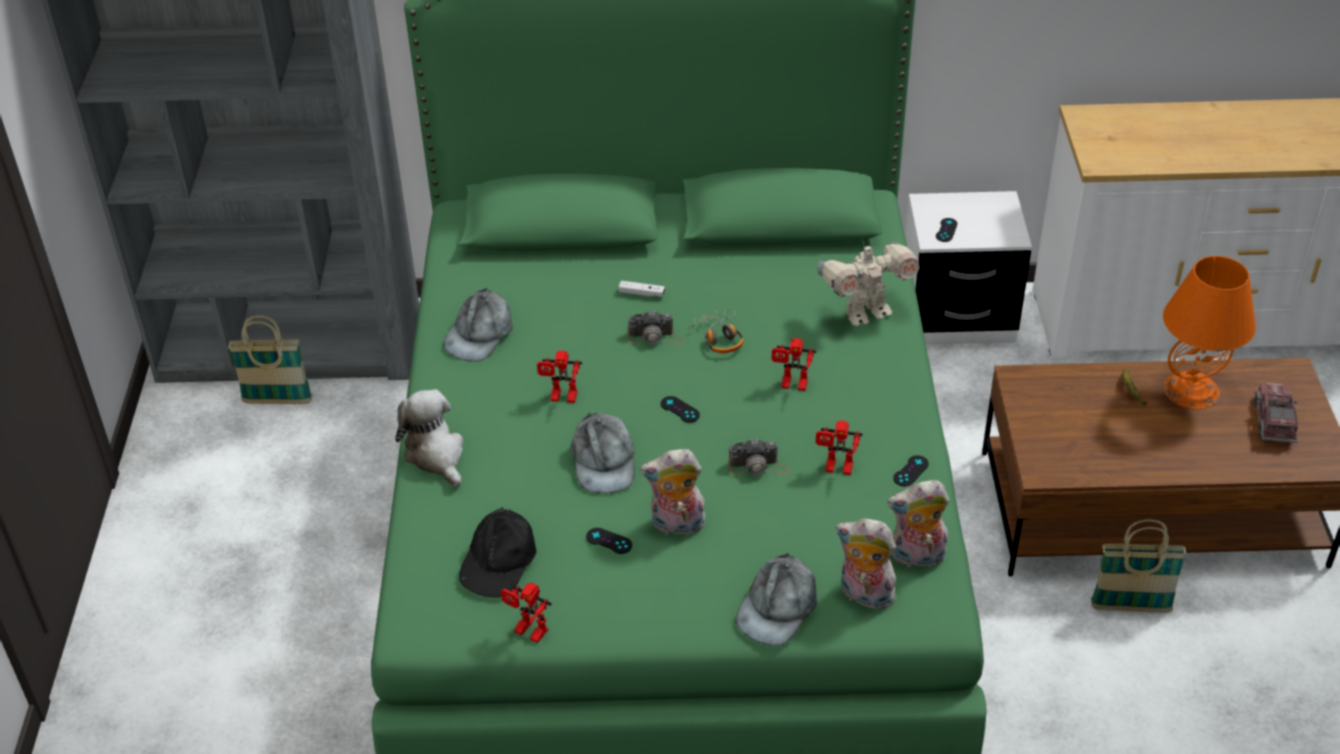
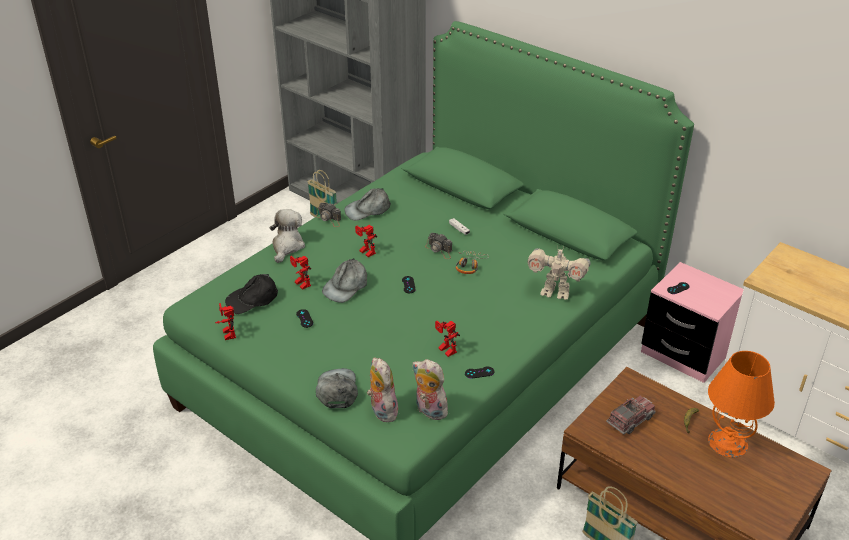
camera: 40 degrees right, 5 degrees down
(676, 526) = (342, 330): plush toy -> none
(758, 467) = (410, 328): camera -> camera (329, 219)
(777, 607) = (337, 390): grey cap -> grey cap turned 105 degrees clockwise
(792, 385) = (474, 304): toy robot -> toy robot (300, 284)
(957, 317) = (684, 353): white nightstand -> pink nightstand
(1273, 422) = (759, 488): toy truck -> toy truck (630, 420)

